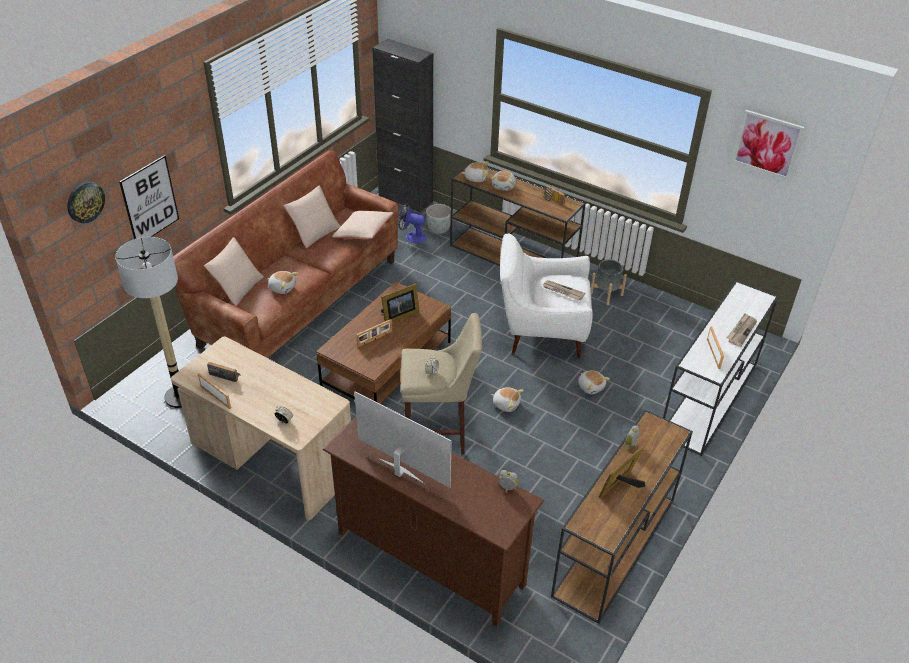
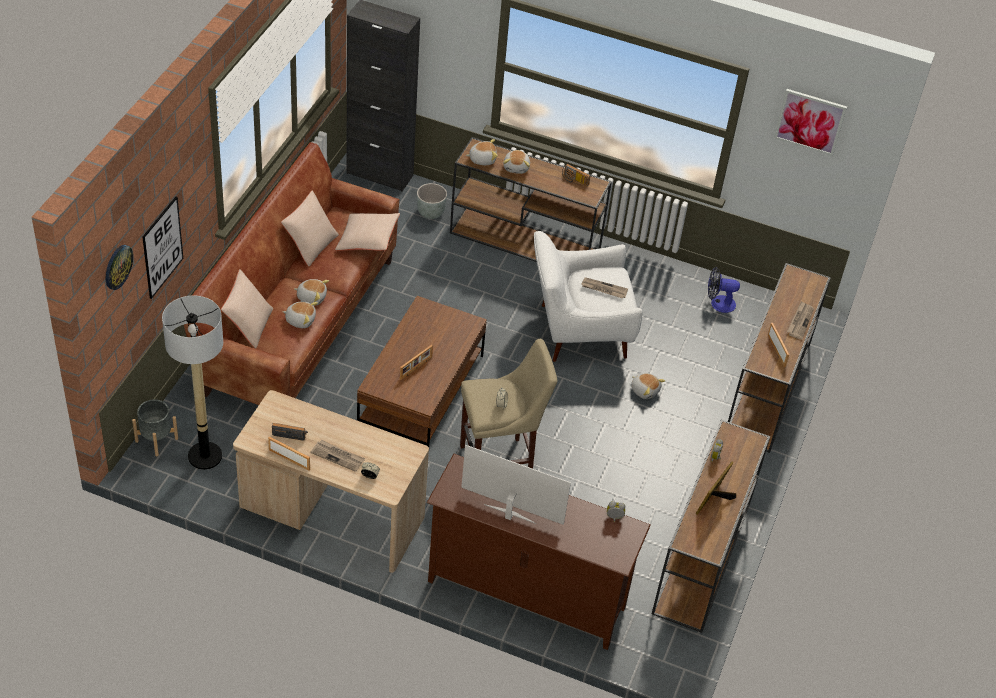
camera: 15 degrees left, 5 degrees up
(261, 399) = (338, 456): none -> newspaper
(398, 315) = (433, 337): picture frame -> none
(412, 236) = (402, 225): fan -> fan (718, 303)
(506, 404) = (561, 421): plush toy -> plush toy (311, 297)
(606, 294) = (638, 277): grey planter -> grey planter (156, 439)
(709, 400) = (767, 391): white console table -> brown console table

